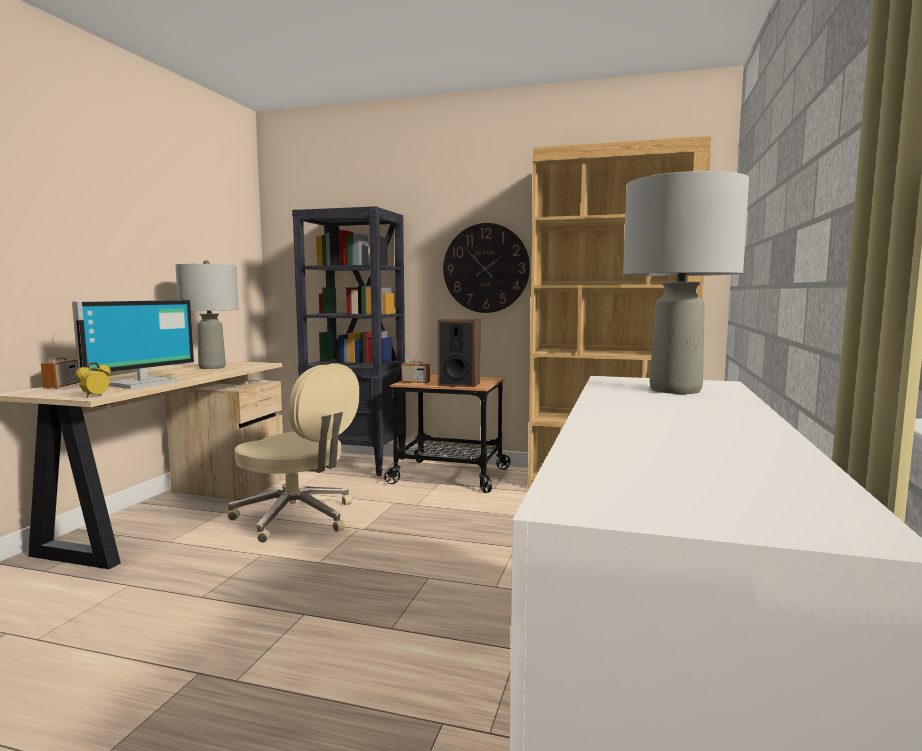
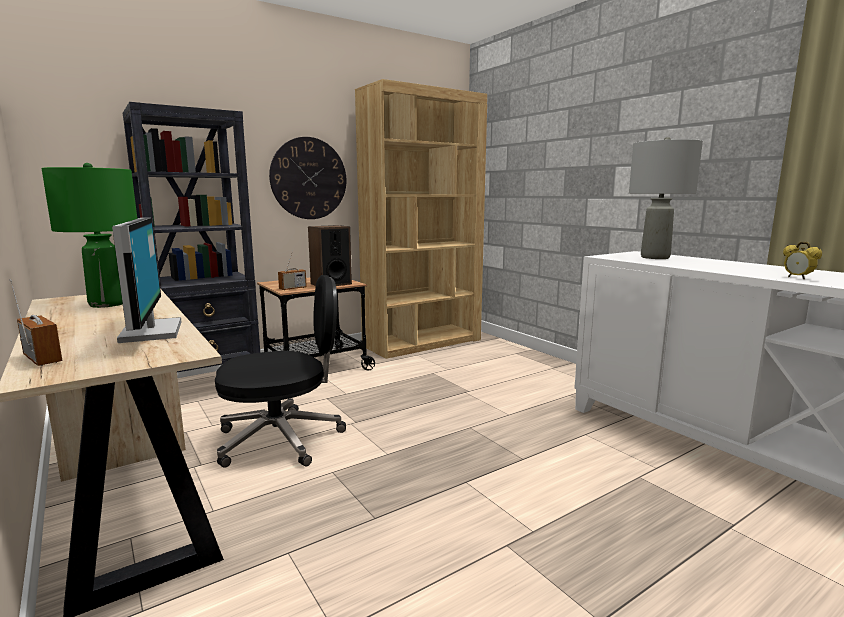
camera: 50 degrees left, 5 degrees up
(95, 397) = (195, 352): alarm clock -> alarm clock (797, 278)
(212, 367) = (107, 304): grey table lamp -> green table lamp
(297, 518) = (282, 439): beige office chair -> black office chair

